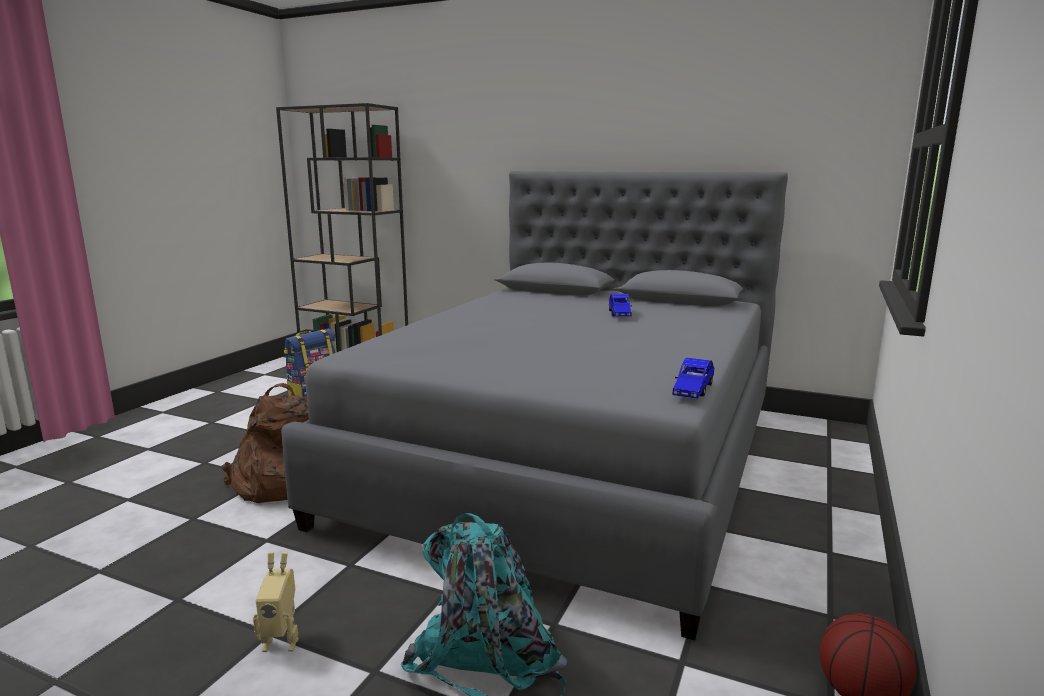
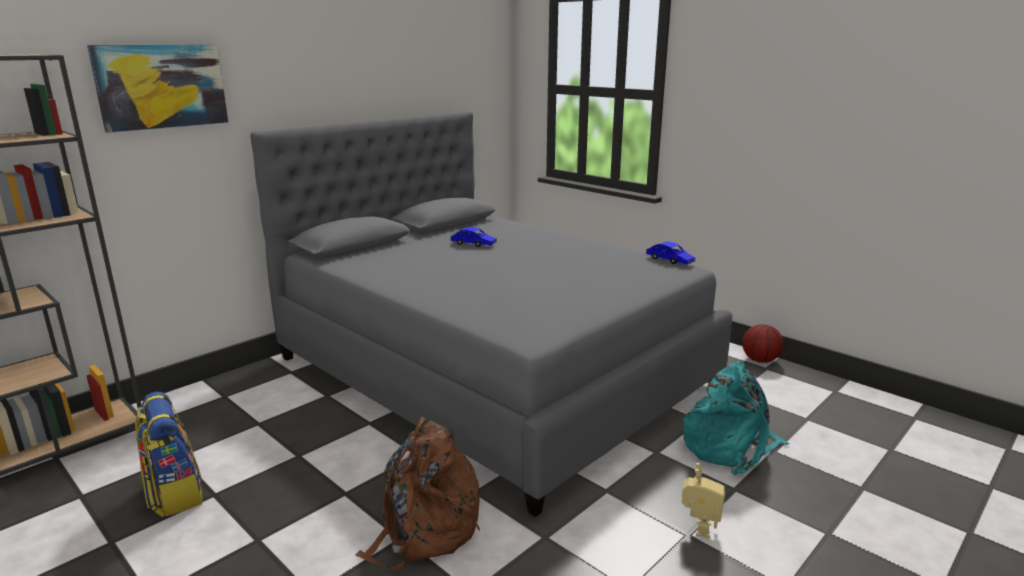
camera: 70 degrees left, 5 degrees up
(463, 130) = (161, 86): none -> picture

